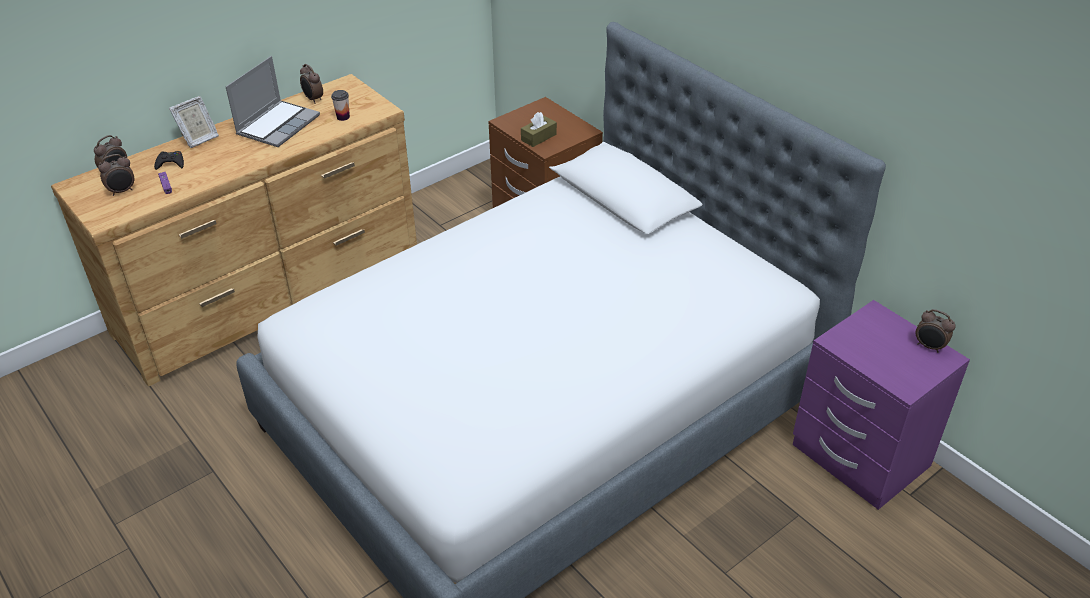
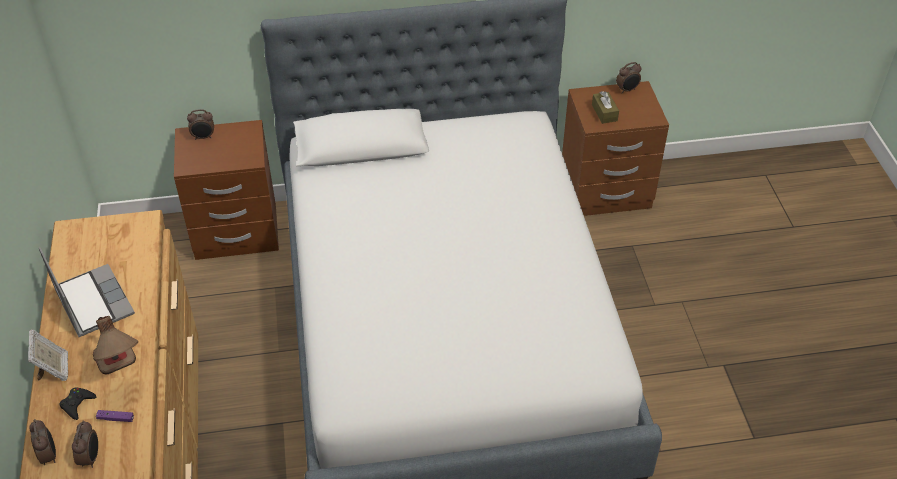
camera: 60 degrees left, 5 degrees up
(214, 168) = (122, 372): none -> table lamp
(313, 99) = (73, 262): alarm clock -> alarm clock (203, 137)
(343, 117) = (128, 252): cup -> none
(538, 137) = (231, 157): brown tissue box -> brown tissue box (604, 113)
(859, 457) = (605, 192): purple nightstand -> brown nightstand

